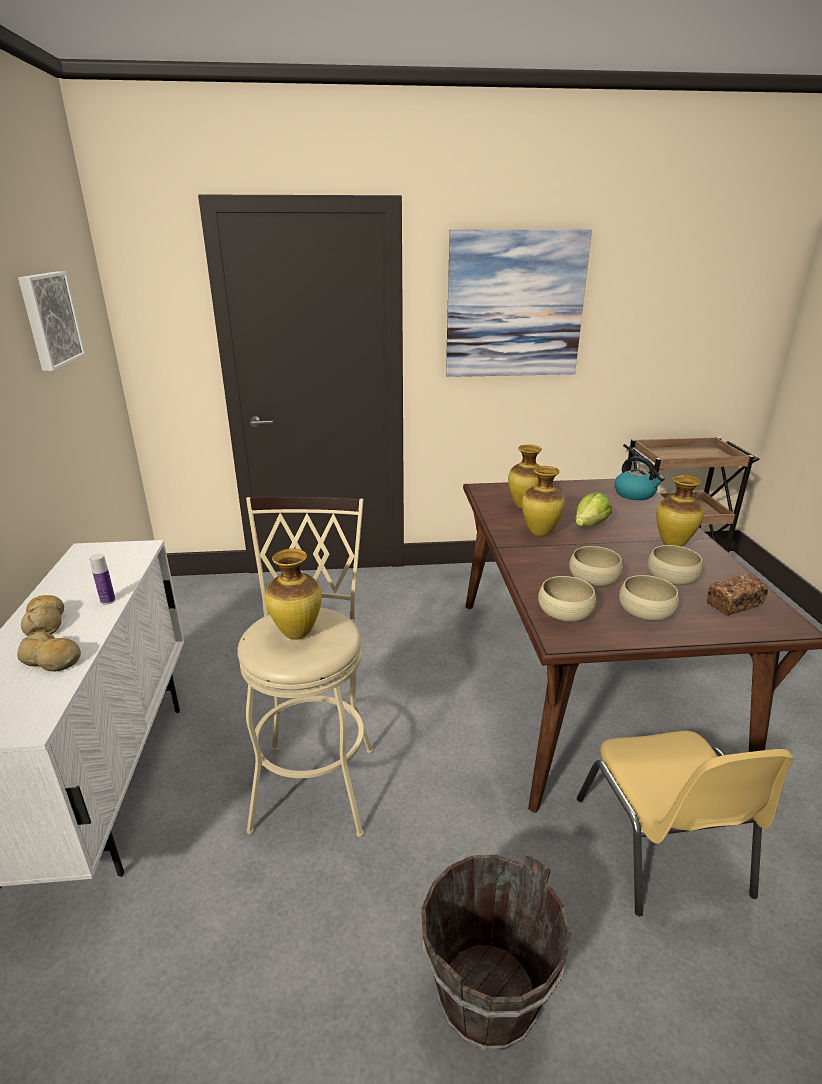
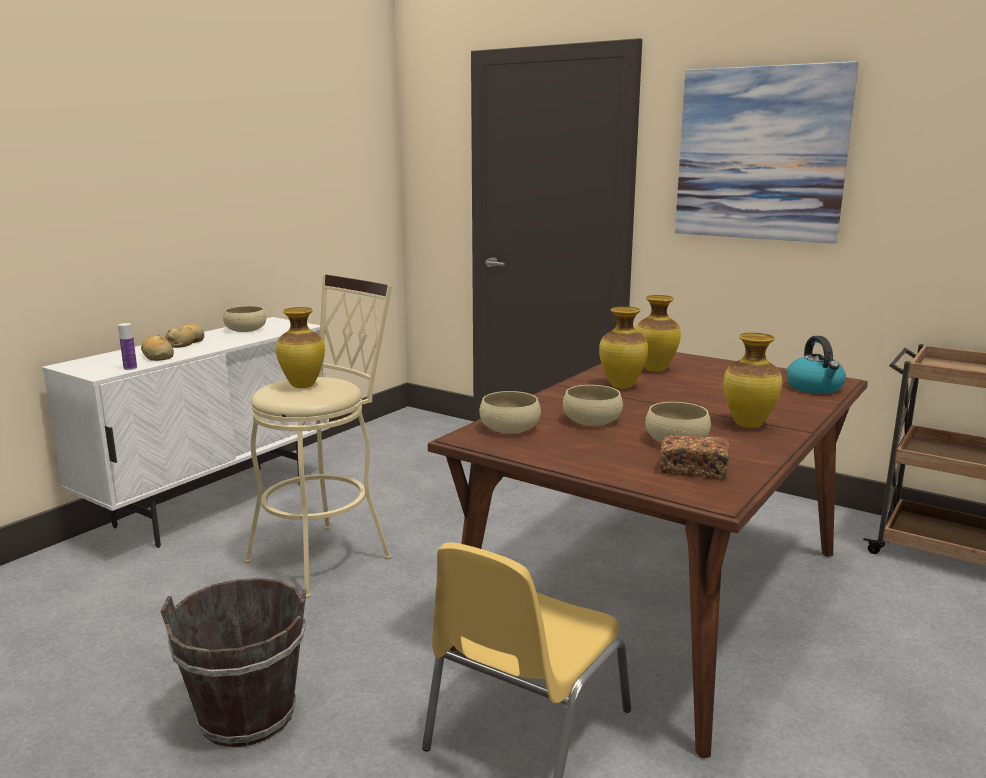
camera: 40 degrees right, 10 degrees down
(49, 319) = (311, 144): picture -> none
(108, 600) = (232, 342): bottle -> bottle (130, 368)
(590, 526) = (689, 394): lettuce -> none
(645, 612) = (584, 448): beige bowl -> beige bowl (245, 329)

